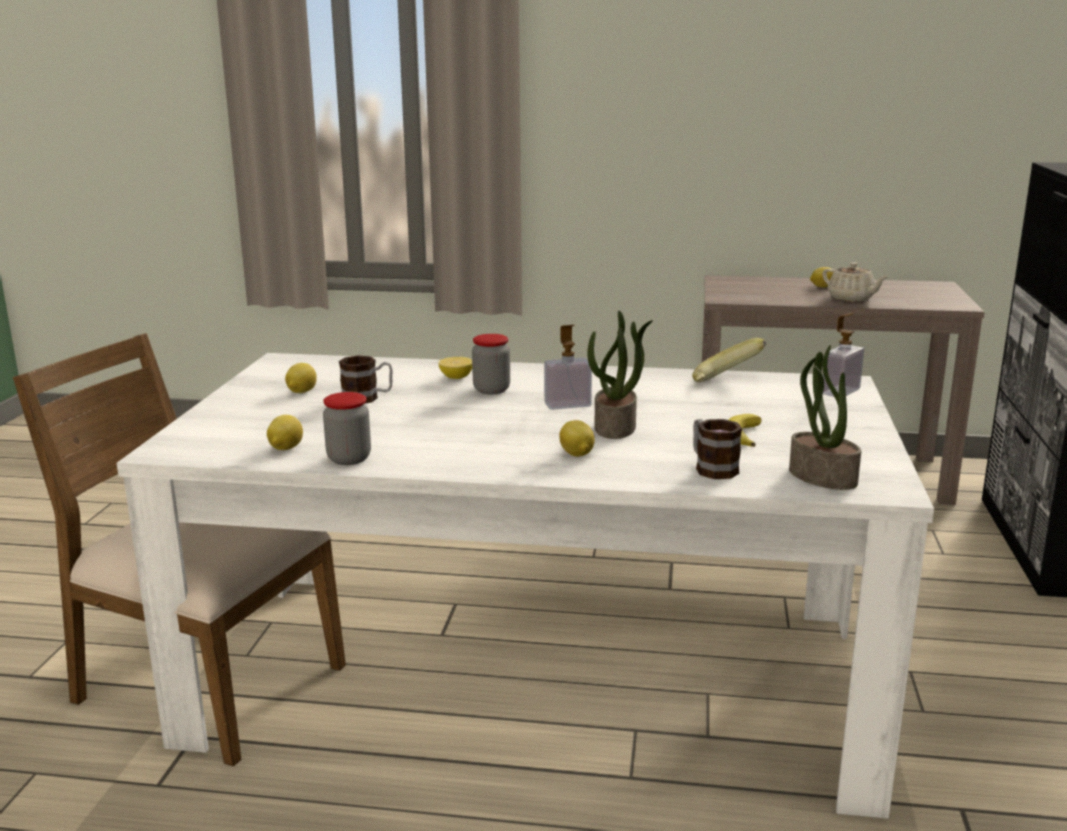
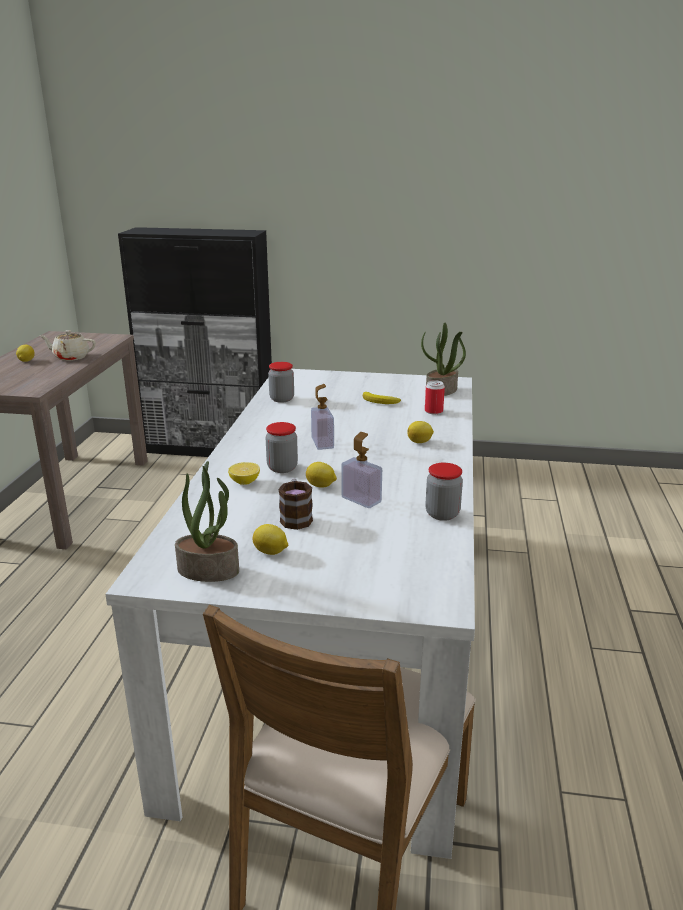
camera: 90 degrees left, 5 degrees up
(285, 448) = (425, 543): lemon -> lemon (321, 486)
(616, 428) = (370, 430): potted plant -> potted plant (209, 570)
(711, 467) = (433, 411): mug -> can
(726, 382) = (281, 399): banana -> jar
(840, 391) = (305, 376): soap dispenser -> soap dispenser (361, 499)
(851, 298) = (71, 357): beige teapot -> beige teapot turned 135 degrees counterclockwise

